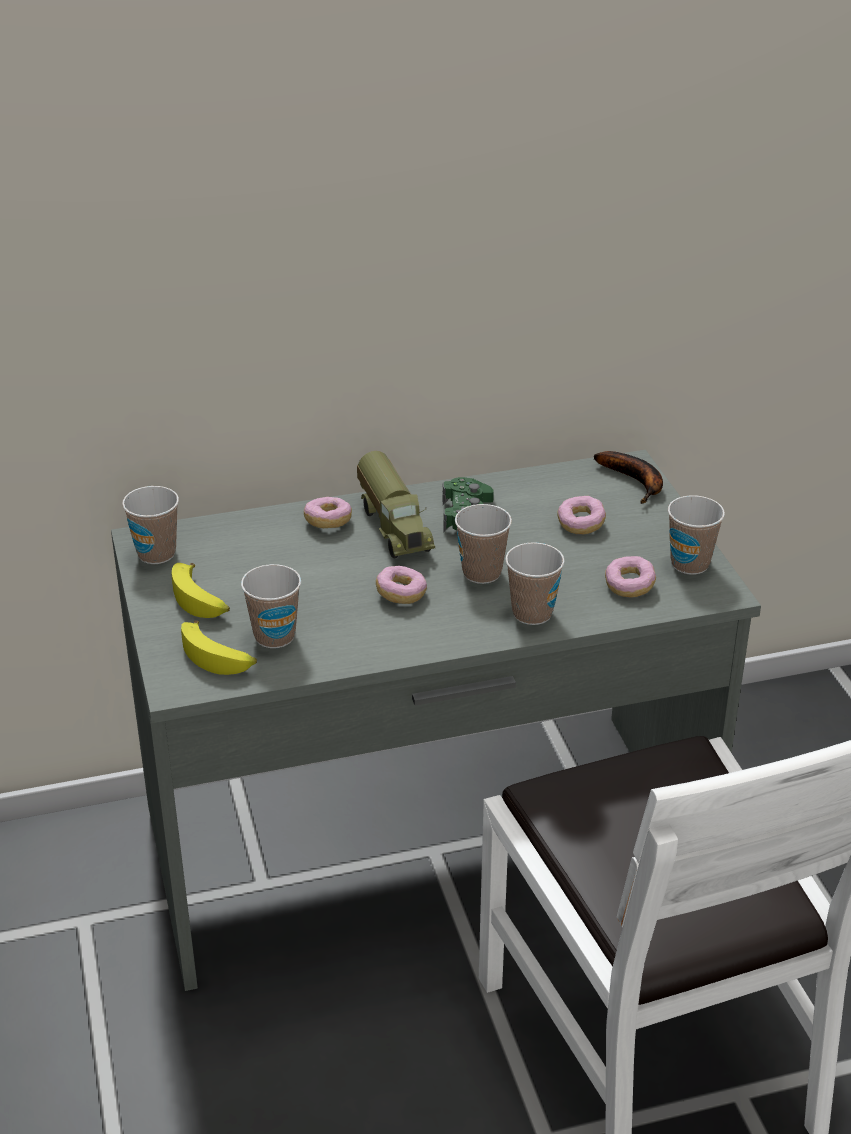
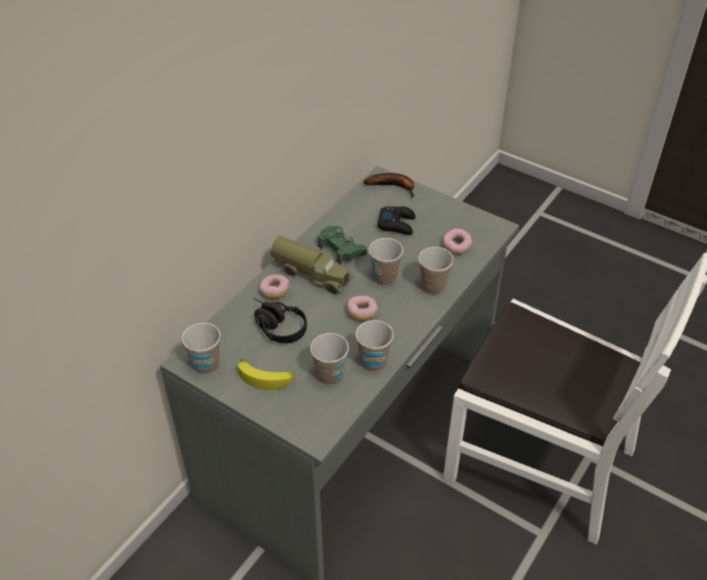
camera: 40 degrees left, 10 degrees up
(218, 657) = (317, 406): banana -> none
(280, 556) = (275, 326): none -> black headphones
(580, 524) = (397, 224): donut -> black game controller
(690, 564) = (467, 219): cup -> cup (373, 362)

